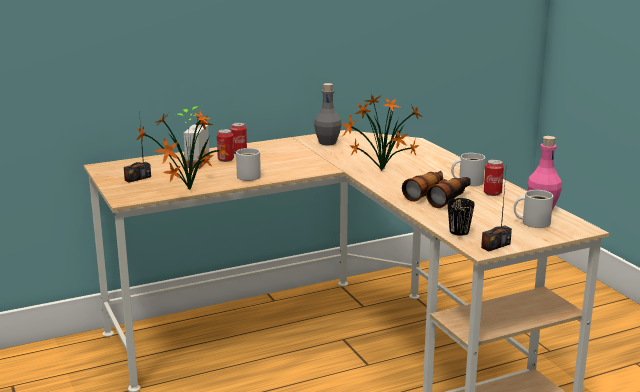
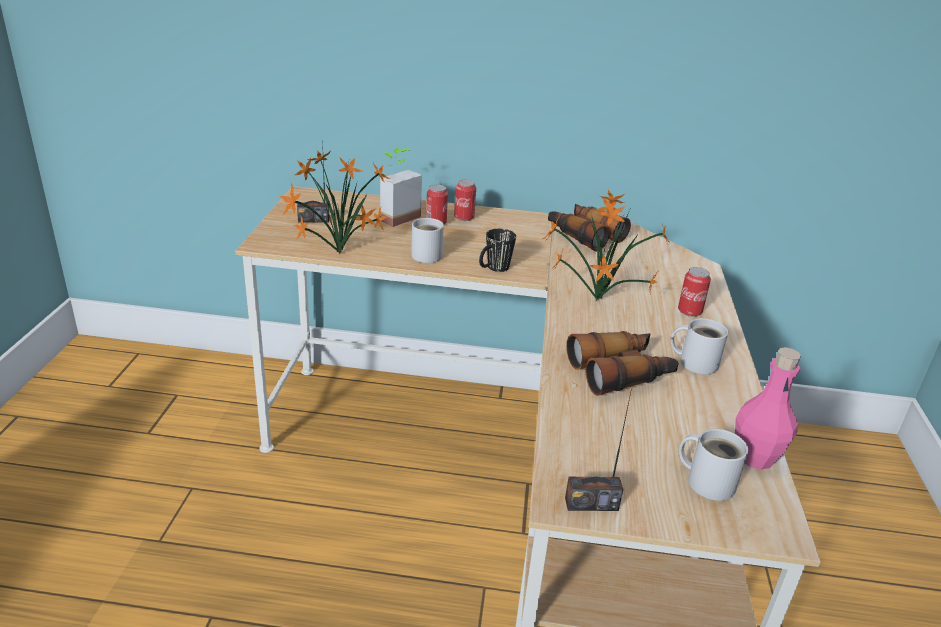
camera: 30 degrees right, 10 degrees up
(327, 143) = (584, 235): grey bottle -> binoculars
(459, 234) = (564, 456): black mug -> black mug (493, 269)
(492, 193) = (707, 396): can -> can (689, 311)

